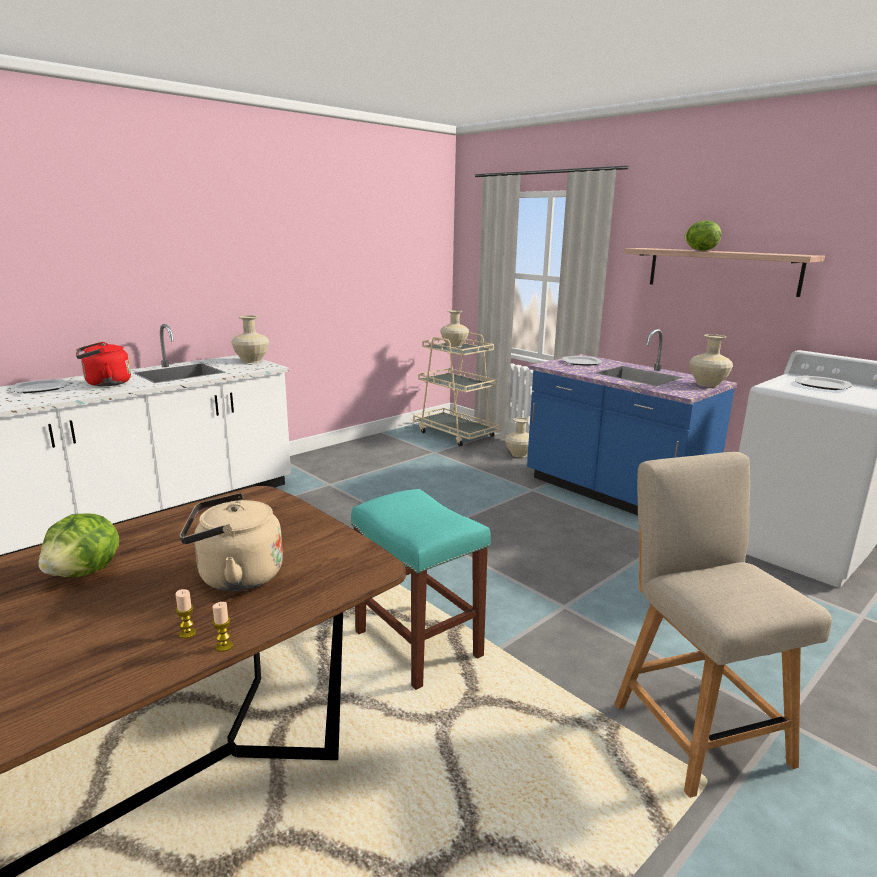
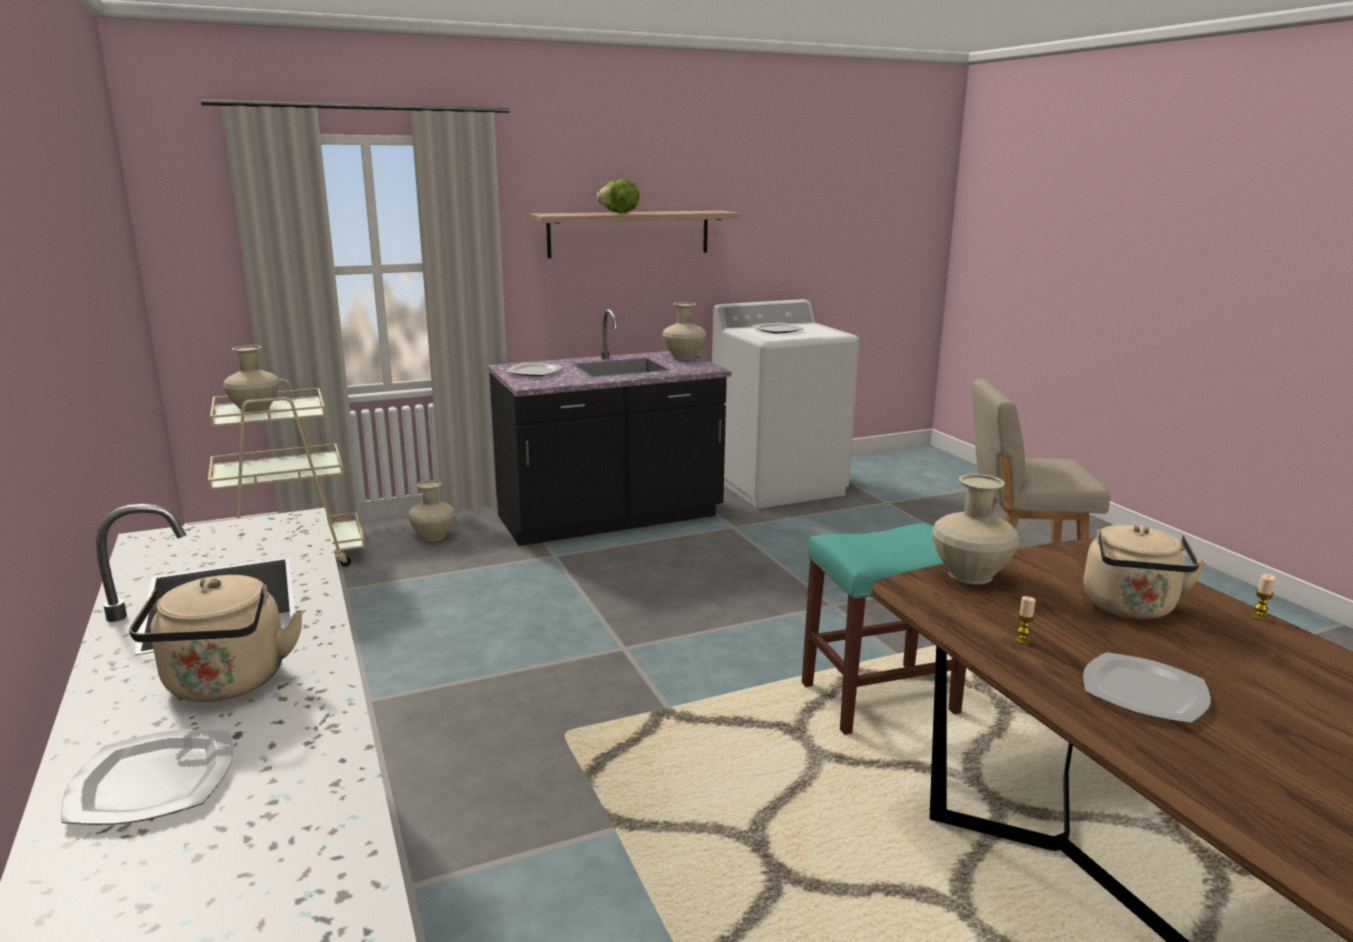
camera: 70 degrees left, 0 degrees up
(85, 572) = (1143, 691): lettuce -> plate
(105, 383) = (225, 685): red kettle -> beige kettle
(187, 633) = (1246, 632): candle -> candle (1022, 640)
(252, 360) = (211, 531): beige vase -> beige vase (969, 574)
(614, 494) = (610, 519): blue counter -> black counter

